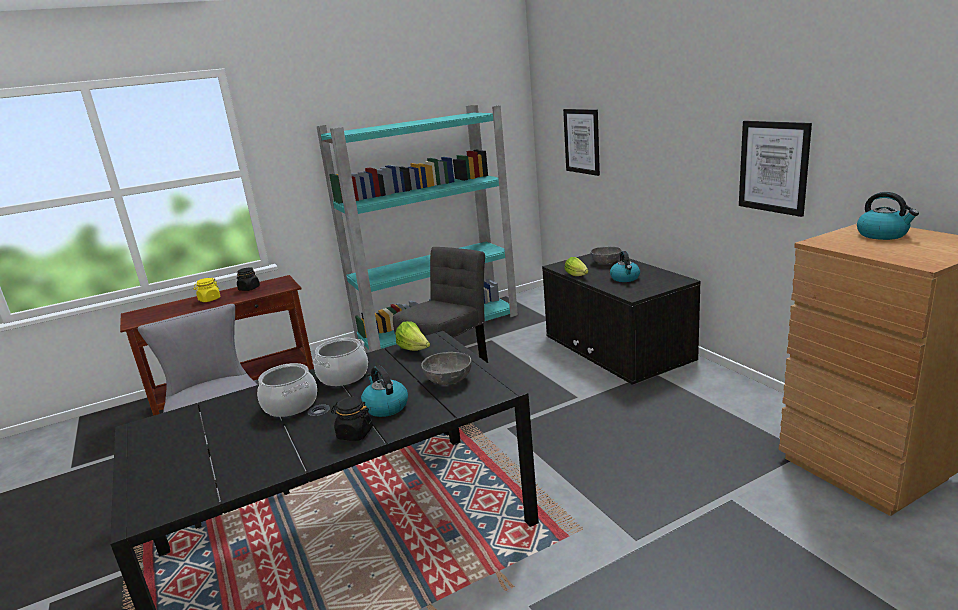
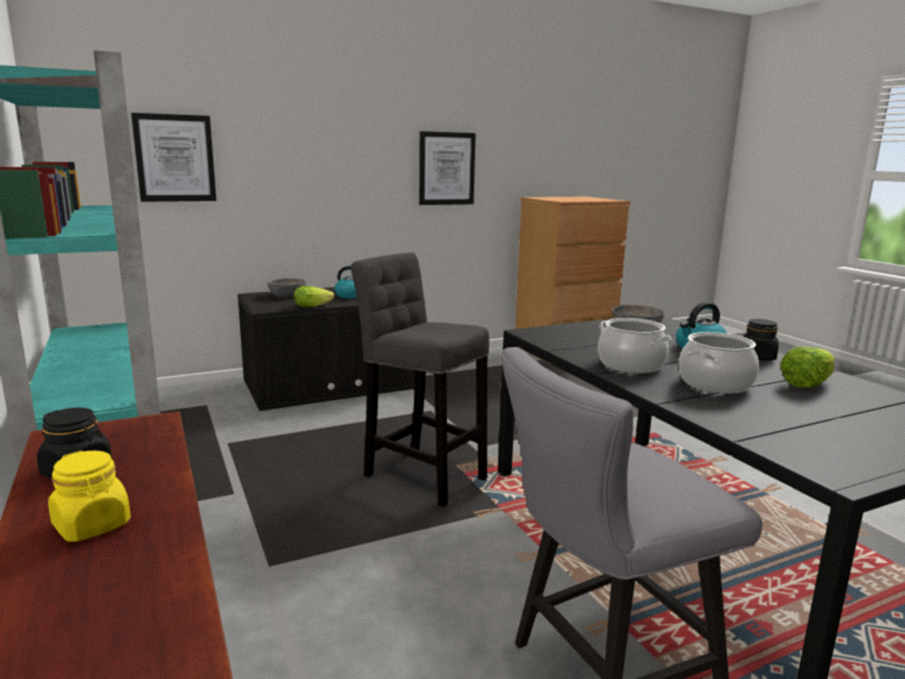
camera: 90 degrees left, 5 degrees down
(414, 350) = (559, 339): lettuce -> lettuce (807, 384)
(883, 235) = (557, 198): kettle -> none

